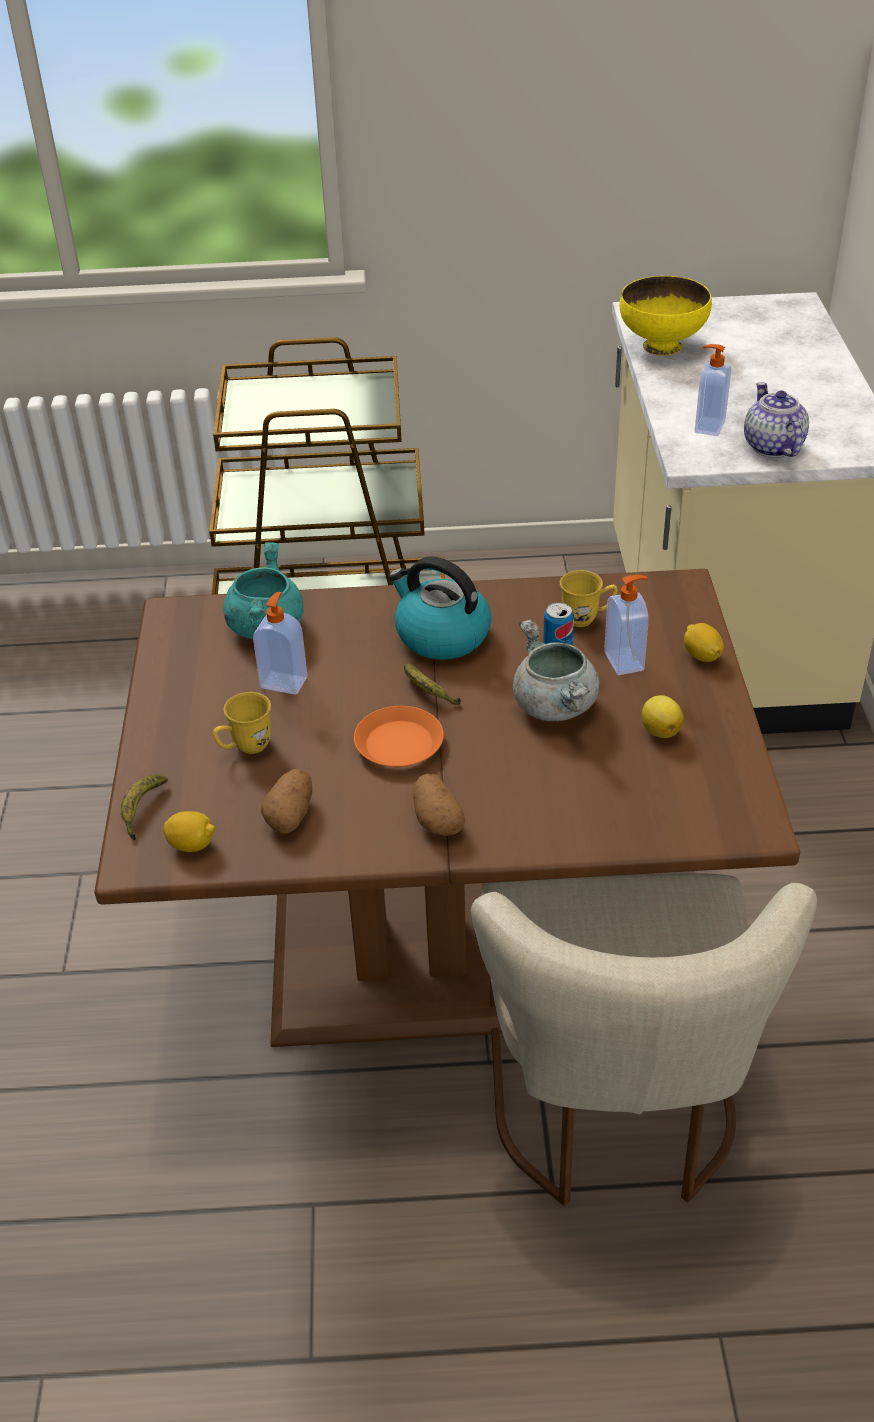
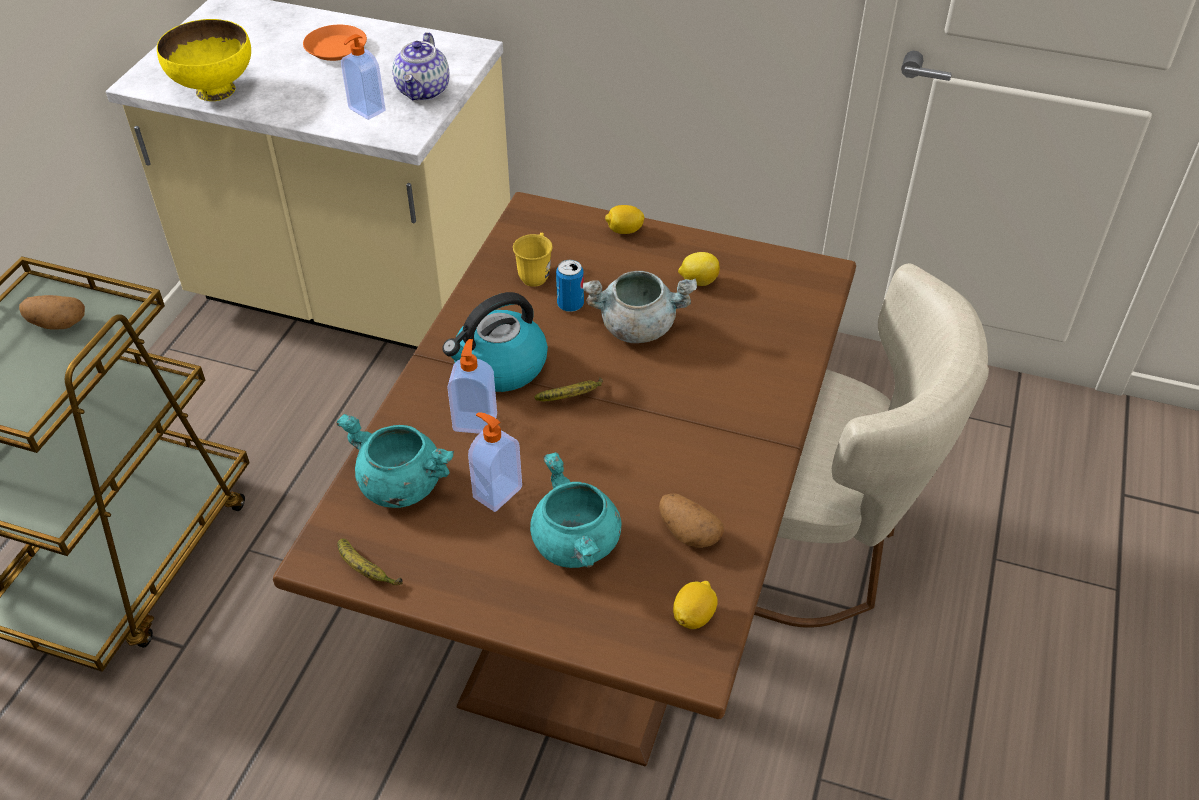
camera: 70 degrees left, 5 degrees up
(142, 811) = (627, 647): banana -> banana (366, 570)
(245, 747) = (577, 544): yellow mug -> turquoise cooking pot
(398, 744) = (631, 435): orange plate -> orange plate (336, 48)
(436, 819) = (738, 438): potato -> potato (56, 324)
(625, 661) = (605, 271): soap dispenser -> soap dispenser (475, 421)
(772, 446) = (424, 91): teapot -> teapot turned 90 degrees counterclockwise

